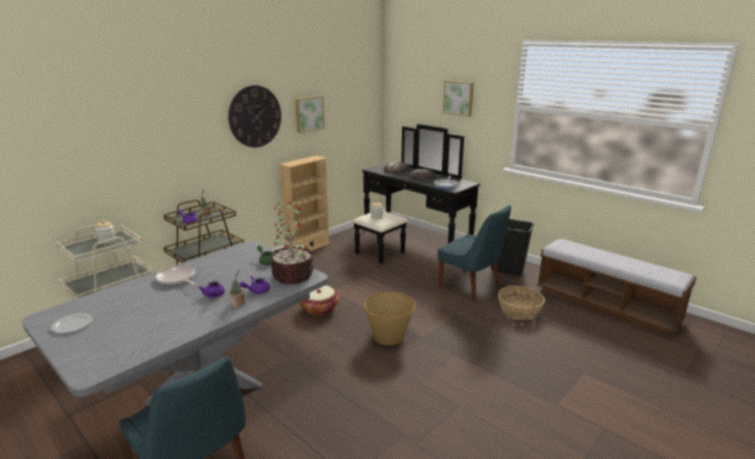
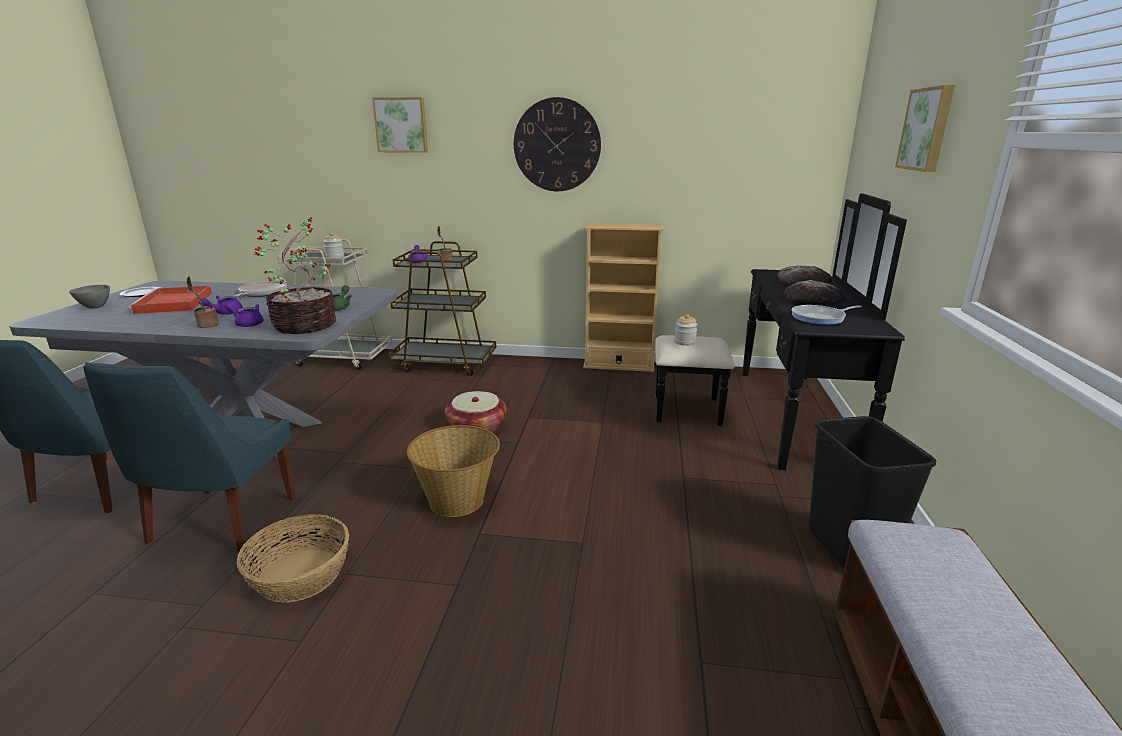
camera: 55 degrees right, 0 degrees up
(84, 347) = (95, 307): none -> grey bowl
(144, 312) = (174, 303): none -> red tray
(309, 113) = (657, 153): picture -> picture (401, 125)
(471, 287) = (709, 526): blue chair -> blue chair (220, 523)
(519, 310) = (701, 620): basket -> basket (300, 575)

